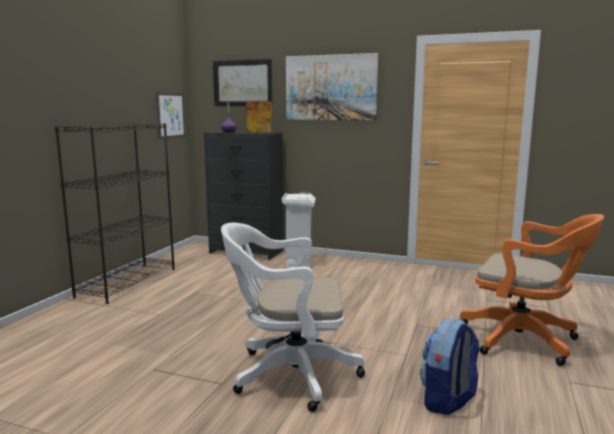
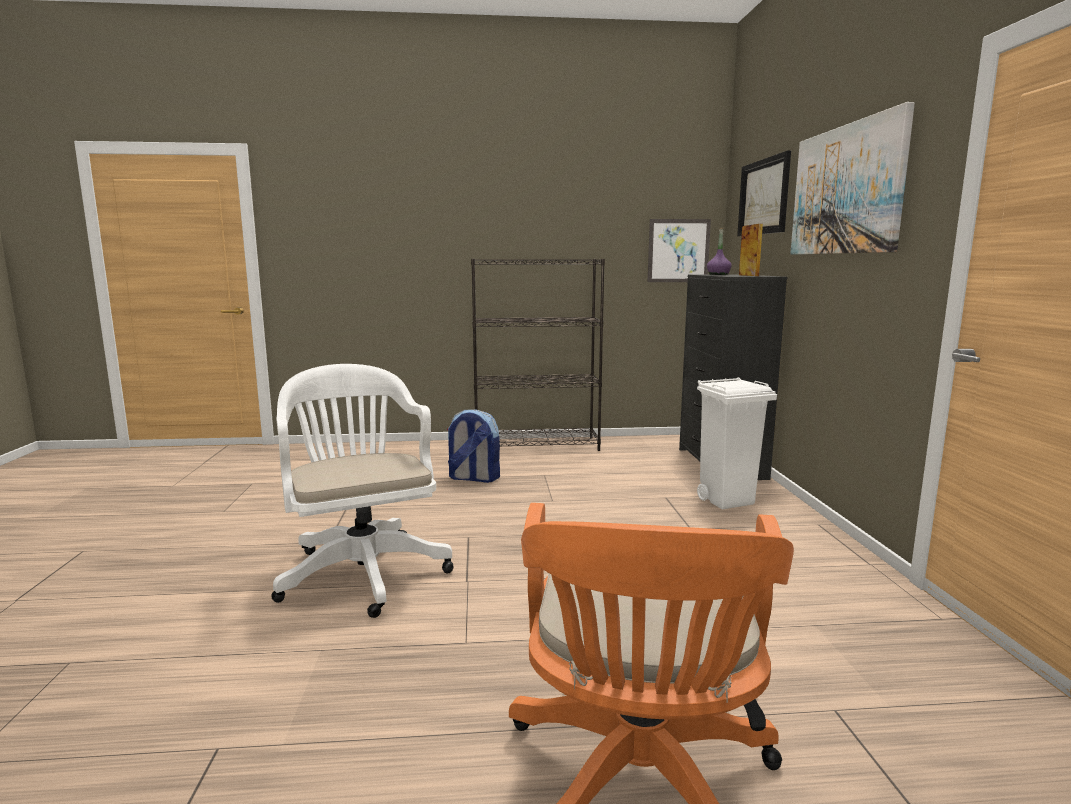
camera: 65 degrees right, 0 degrees up
(448, 401) = (325, 702): backpack -> backpack (473, 478)

